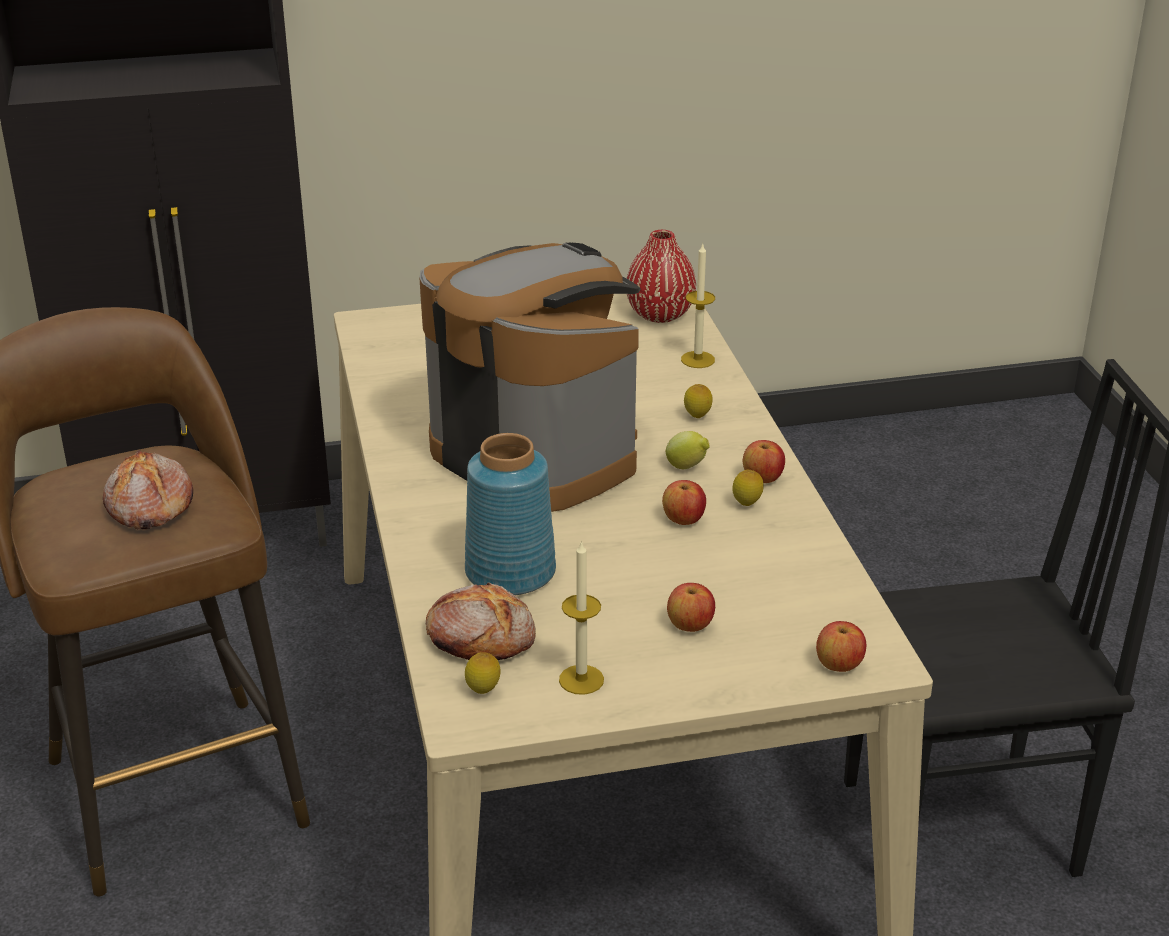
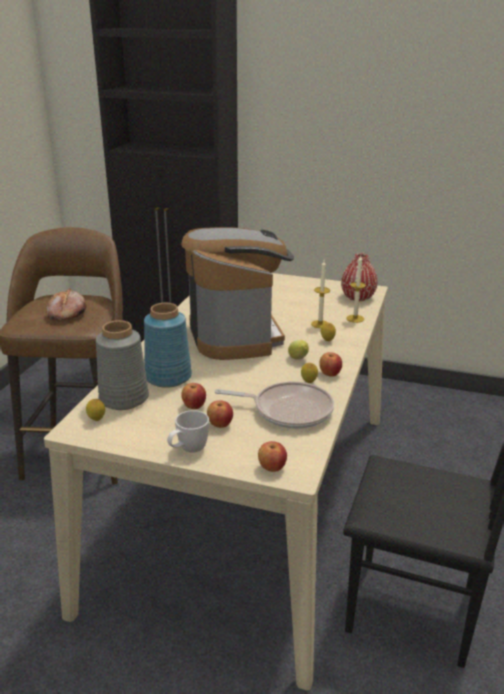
camera: 30 degrees right, 5 degrees down
(481, 636) = (124, 398): bread -> grey vase
(581, 679) = (143, 430): candle -> candle (320, 324)
(683, 520) = (271, 380): apple -> apple (194, 406)
(689, 685) = (188, 450): none -> white mug
(765, 564) = (288, 410): none -> frying pan

